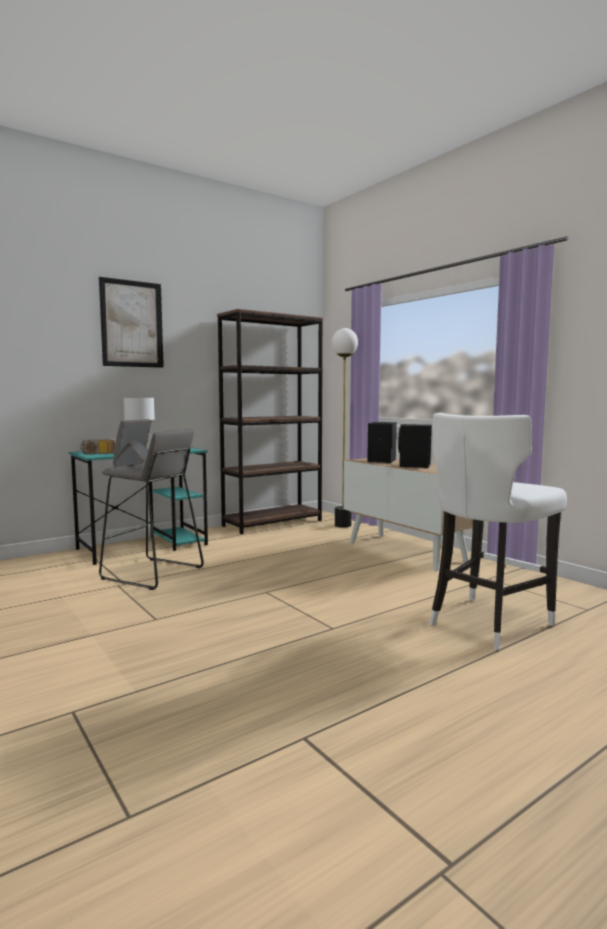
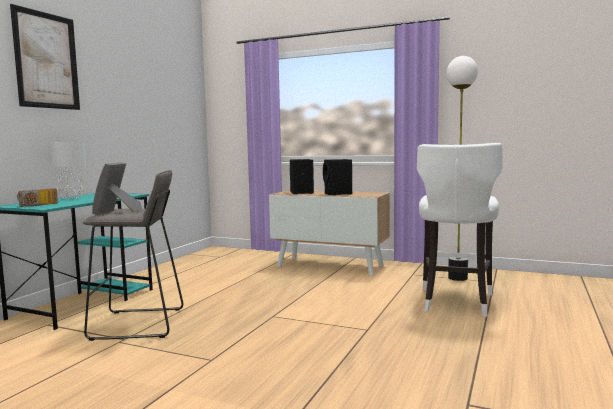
camera: 30 degrees left, 0 degrees up
(273, 523) = (185, 262): brown bookcase -> none
(342, 525) = (250, 255): floor lamp -> floor lamp (457, 278)

